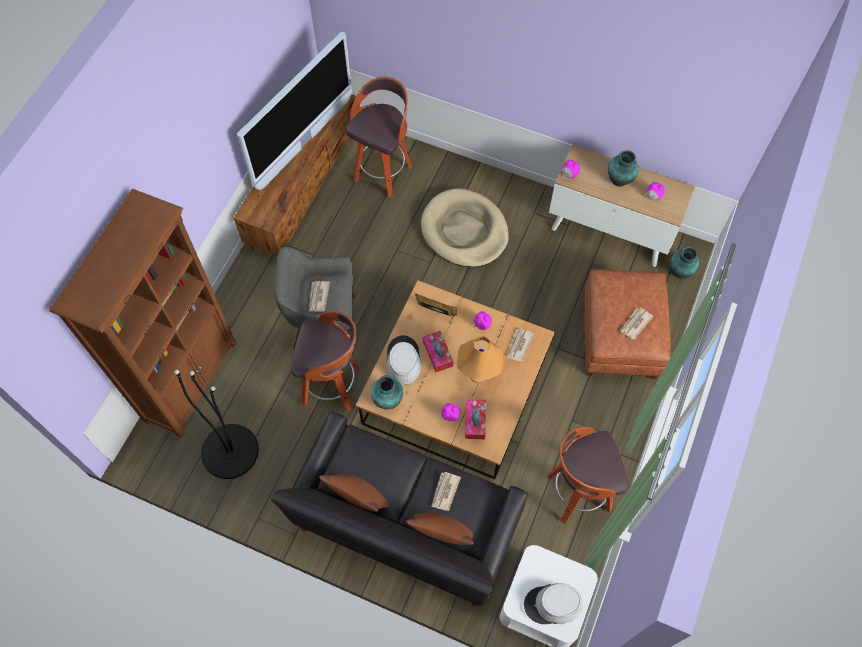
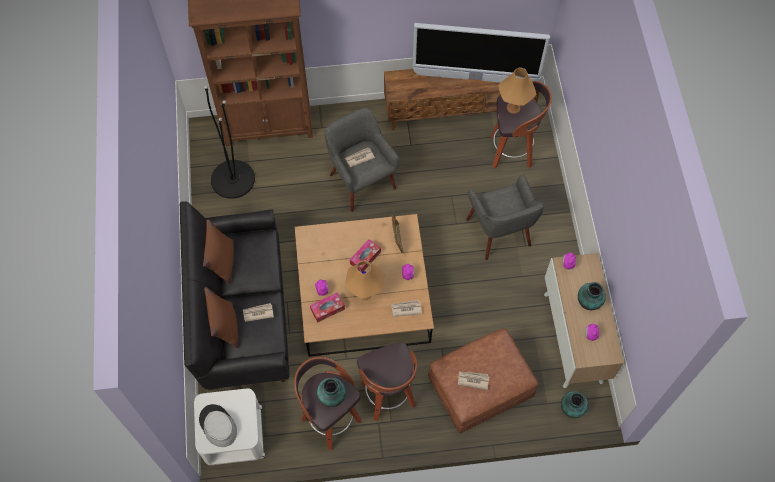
camera: 60 degrees right, 0 degrees up
(333, 386) = (316, 214): stool -> stool (388, 396)
(371, 124) = (513, 107): none -> orange table lamp
(387, 399) = (310, 244): vase -> vase (332, 397)
(403, 360) = (346, 238): grey hat -> none
(464, 231) = (499, 232): beige dog bed -> grey armchair

